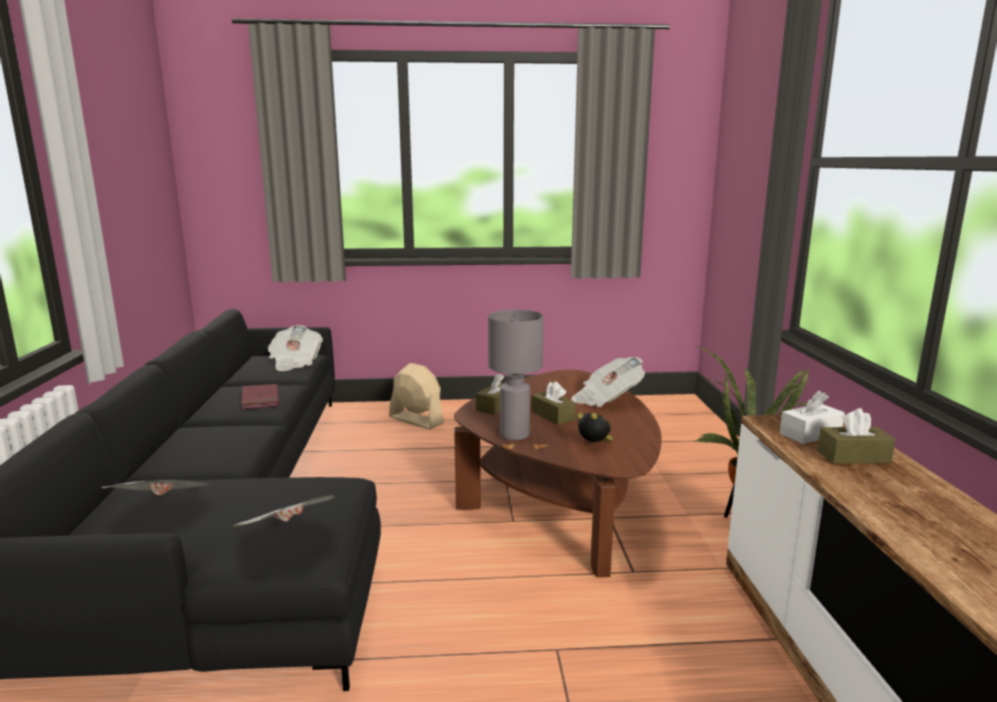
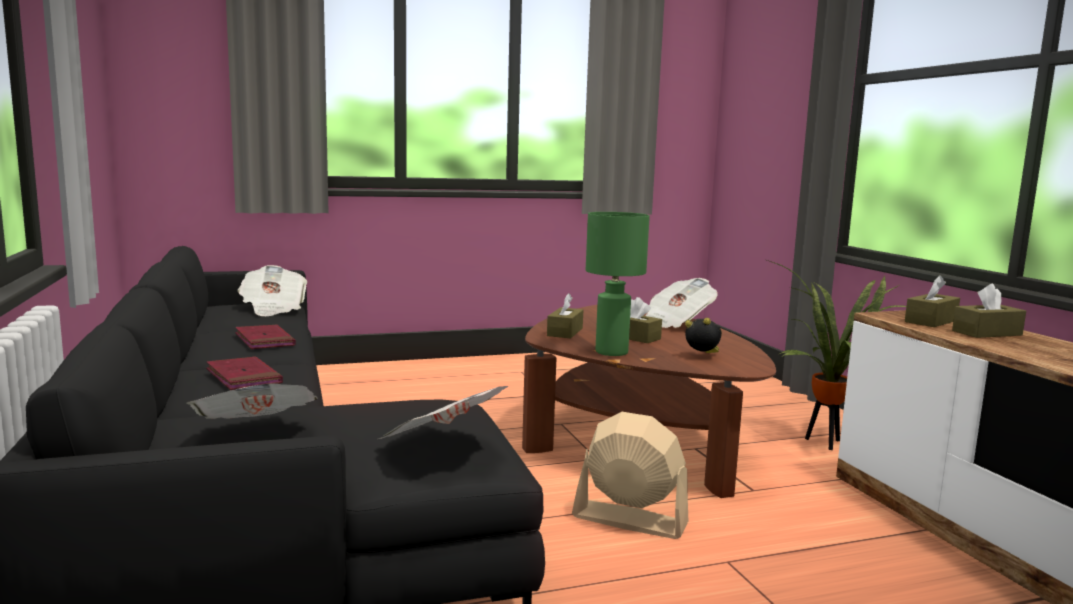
camera: 15 degrees left, 5 degrees down
(213, 441) = (244, 377): none -> red book
(416, 420) = (417, 377): beige fan -> beige fan (629, 519)
(515, 435) = (612, 352): grey table lamp -> green table lamp
(810, 434) = (931, 321): white tissue box -> brown tissue box

